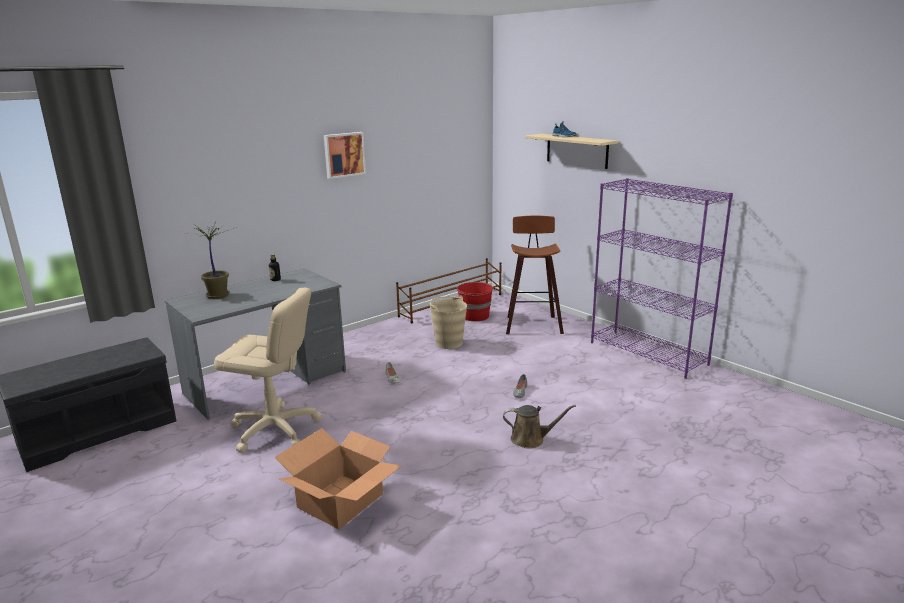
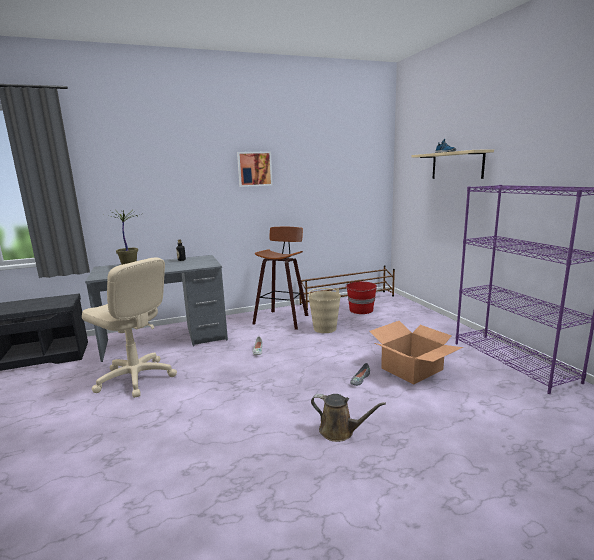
camera: 20 degrees right, 5 degrees down
(341, 501) = (121, 458): cardboard box -> cardboard box (412, 369)
(532, 324) = (407, 321): stool -> stool (282, 319)

